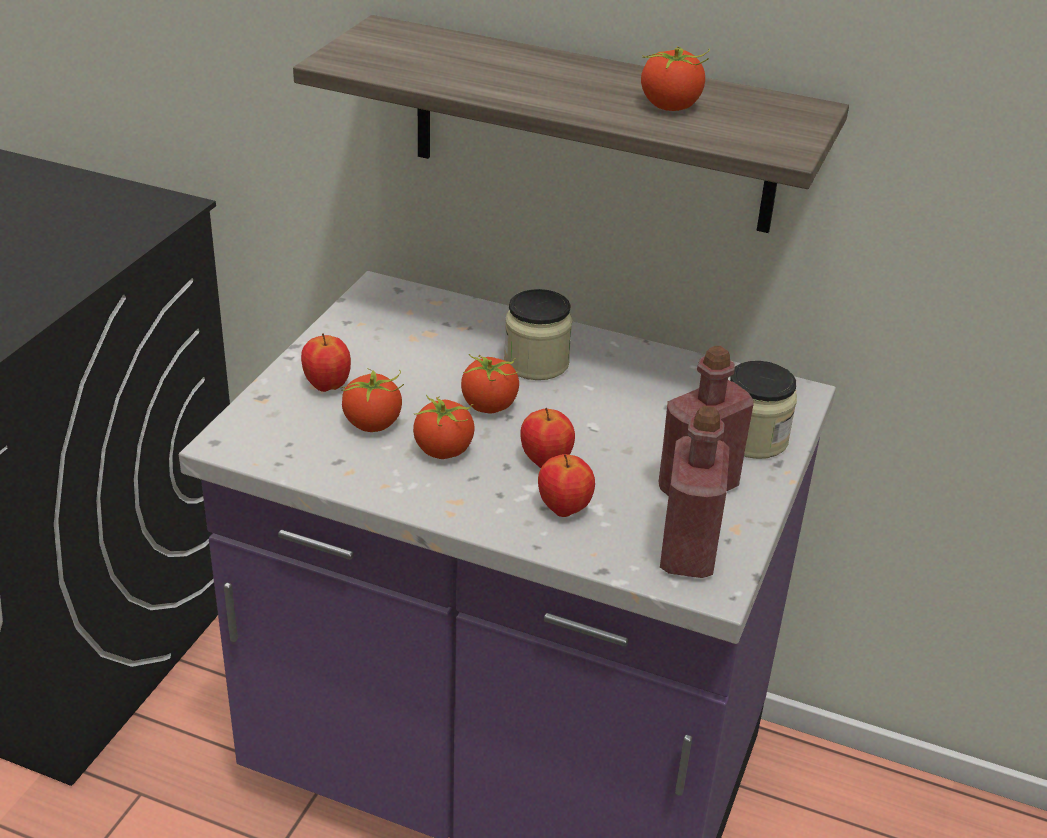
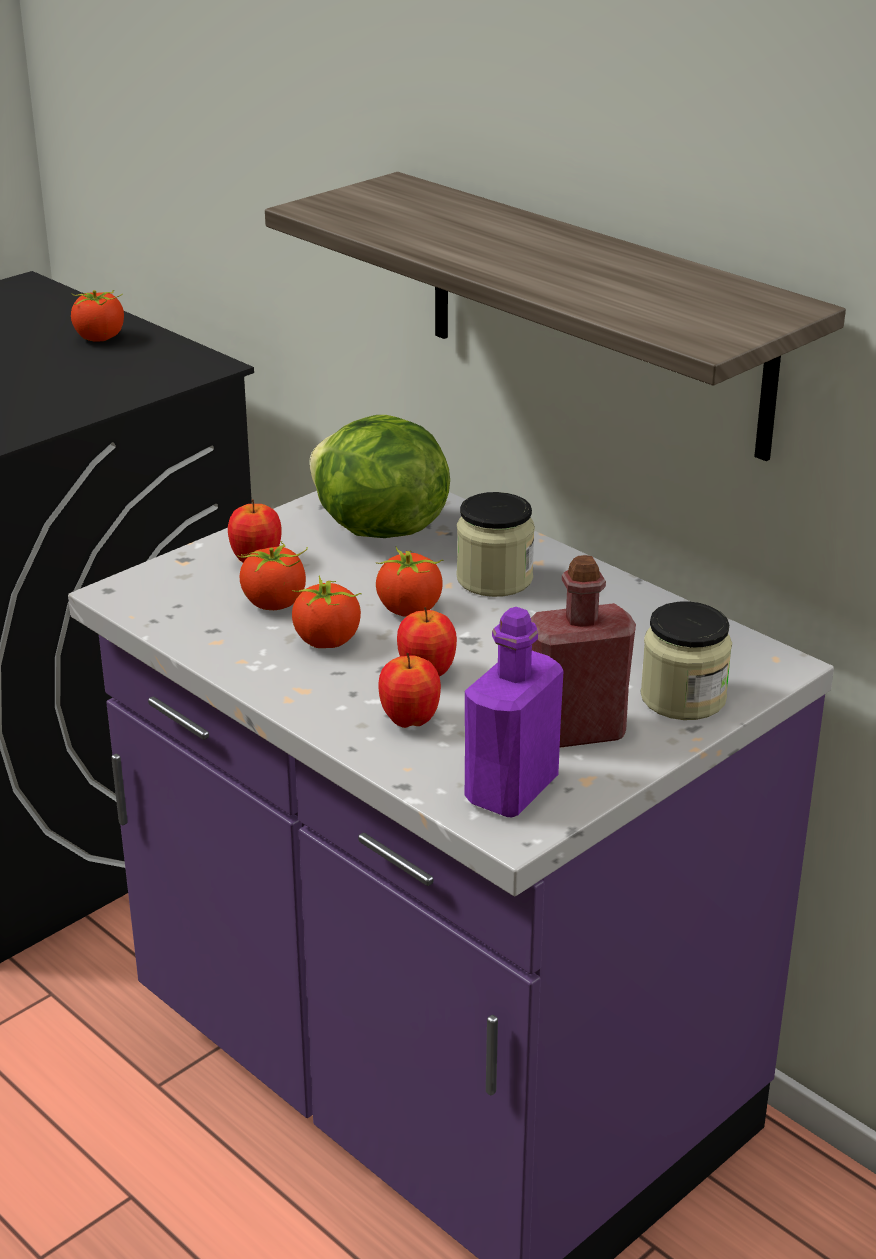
camera: 25 degrees right, 5 degrees down
(409, 336) = (377, 530): none -> lettuce
(670, 106) = (625, 285): tomato -> tomato (100, 338)
(687, 553) = (511, 790): red bottle -> purple bottle

